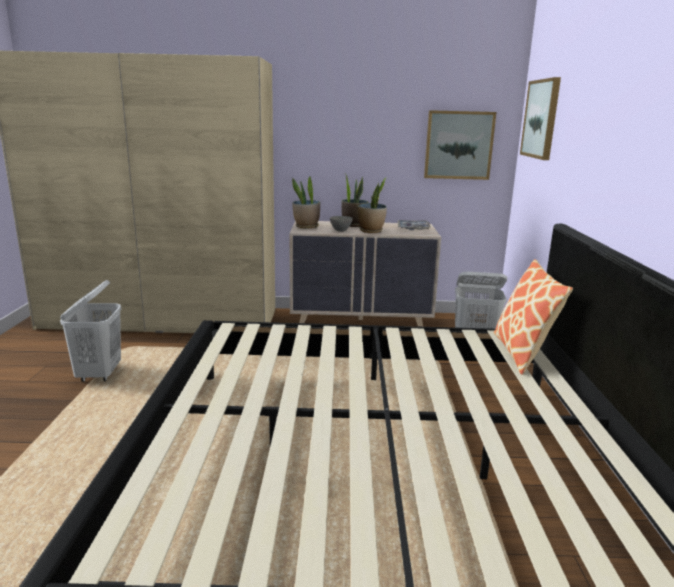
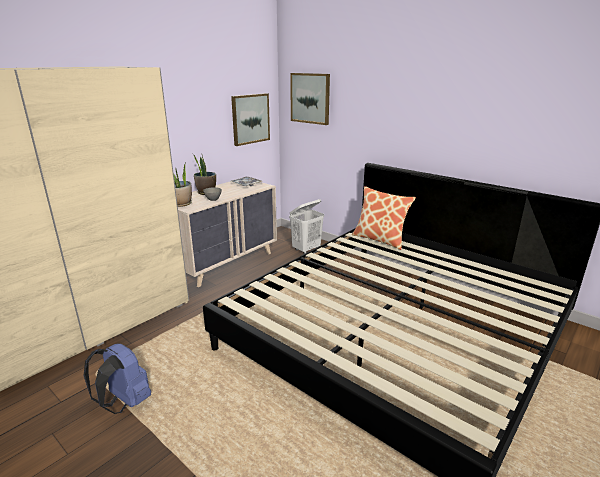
camera: 50 degrees left, 5 degrees up
(99, 374) = (124, 402): white laundry basket -> blue backpack
(371, 231) = (230, 194): potted plant -> none

